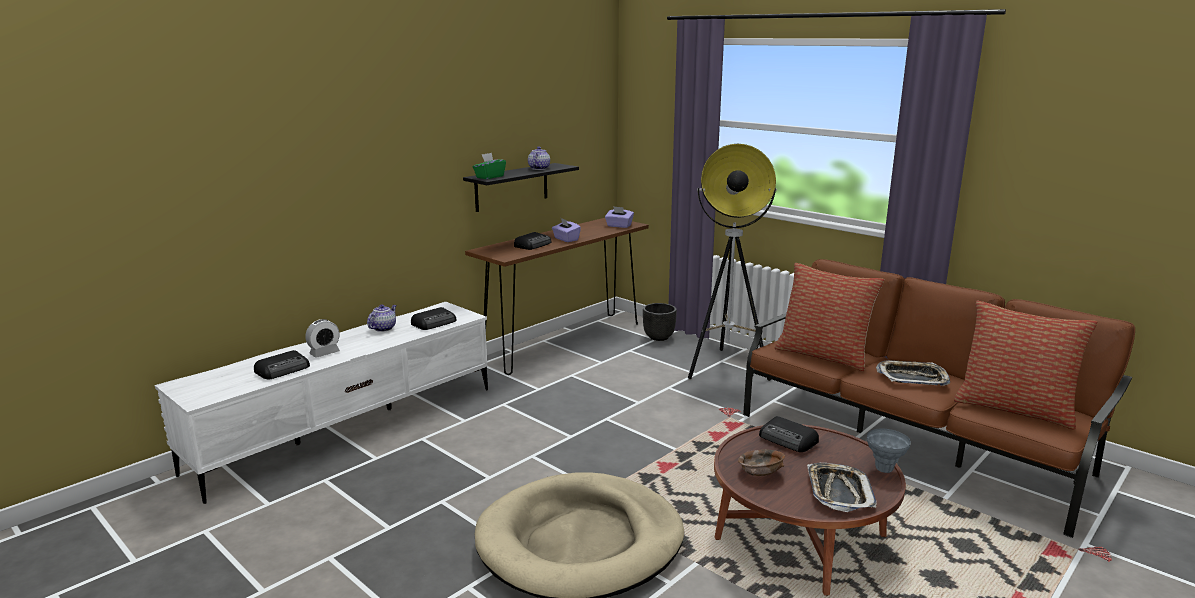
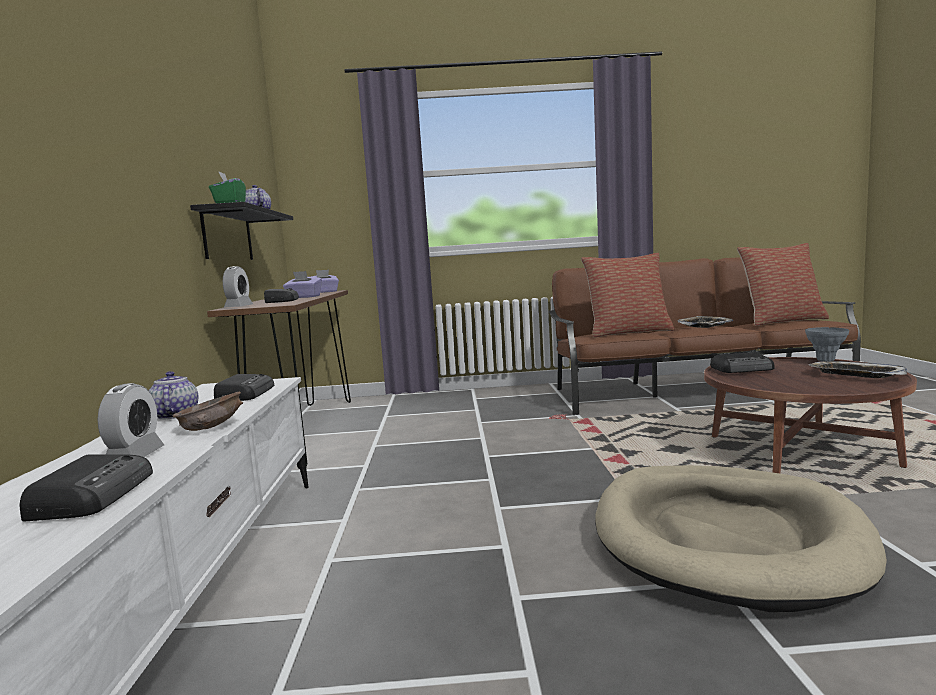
camera: 45 degrees left, 10 degrees down
(487, 250) = (239, 307): none -> alarm clock
(659, 337) = (389, 403): black planter -> none
(726, 368) = (489, 400): floor lamp -> none
(760, 473) = (797, 384): brown bowl -> brown bowl (211, 427)

